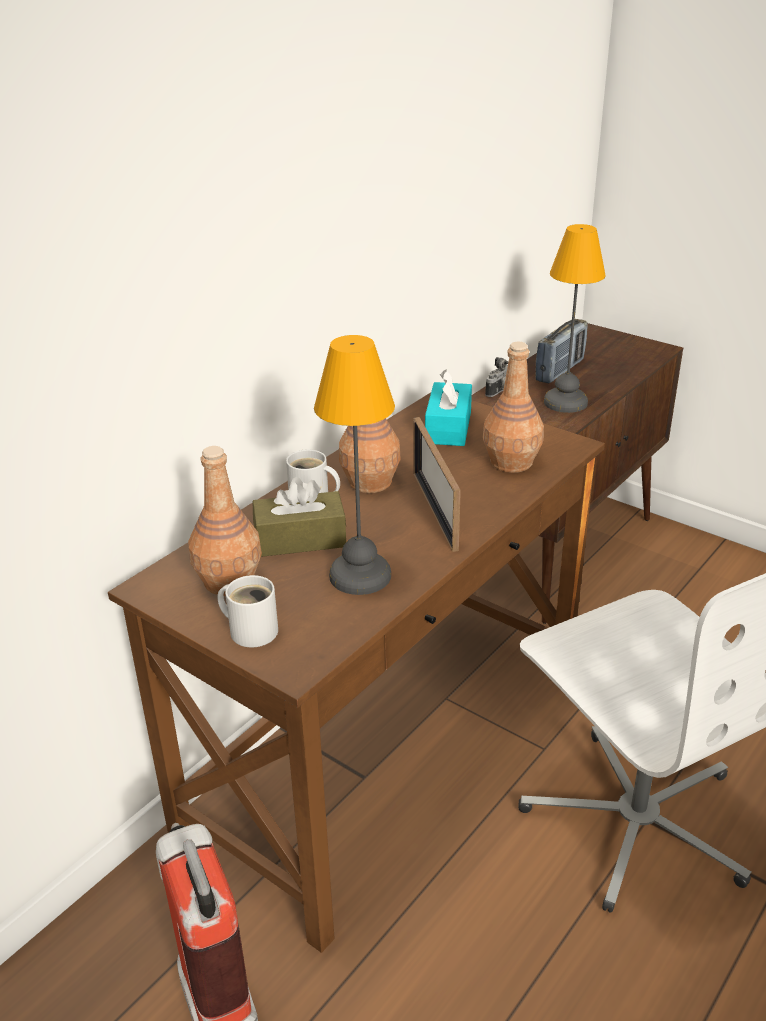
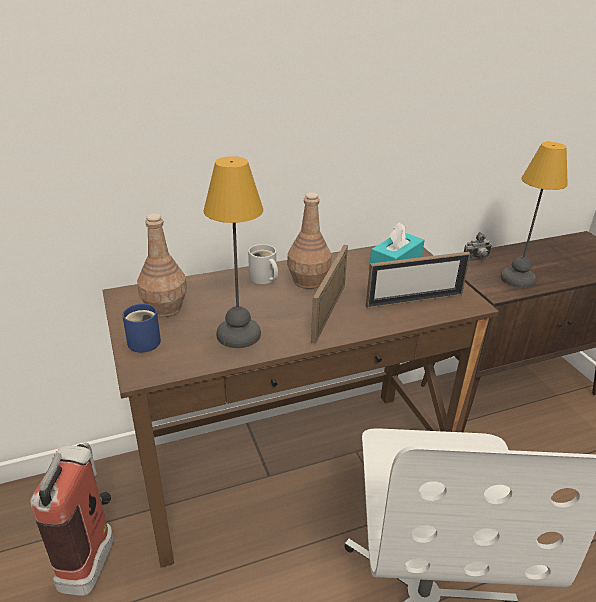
camera: 30 degrees right, 0 degrees up
(251, 629) = (144, 340): white mug -> blue mug
(300, 539) = (230, 299): brown tissue box -> none
(511, 462) = (414, 300): brown bottle -> picture frame
(560, 371) = (534, 257): radio -> none

